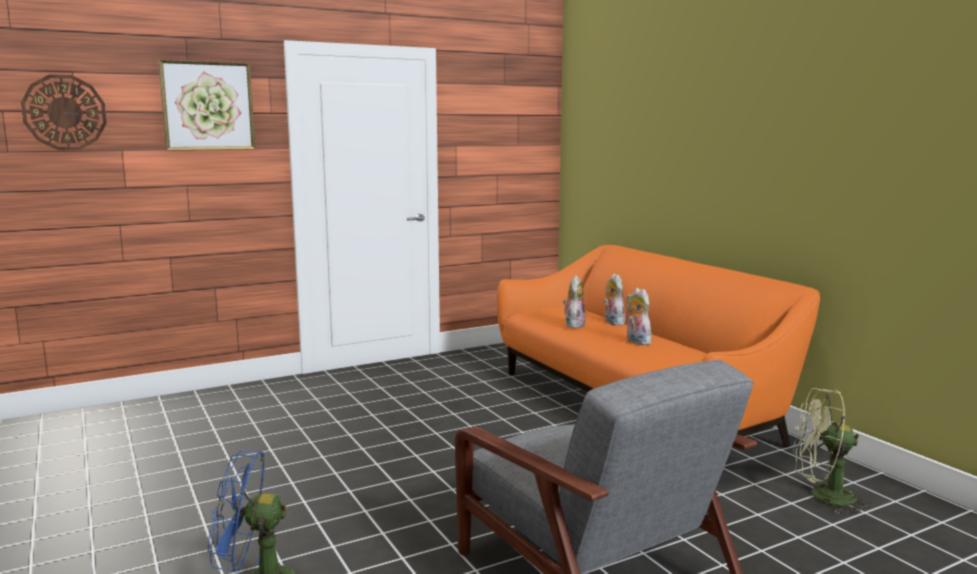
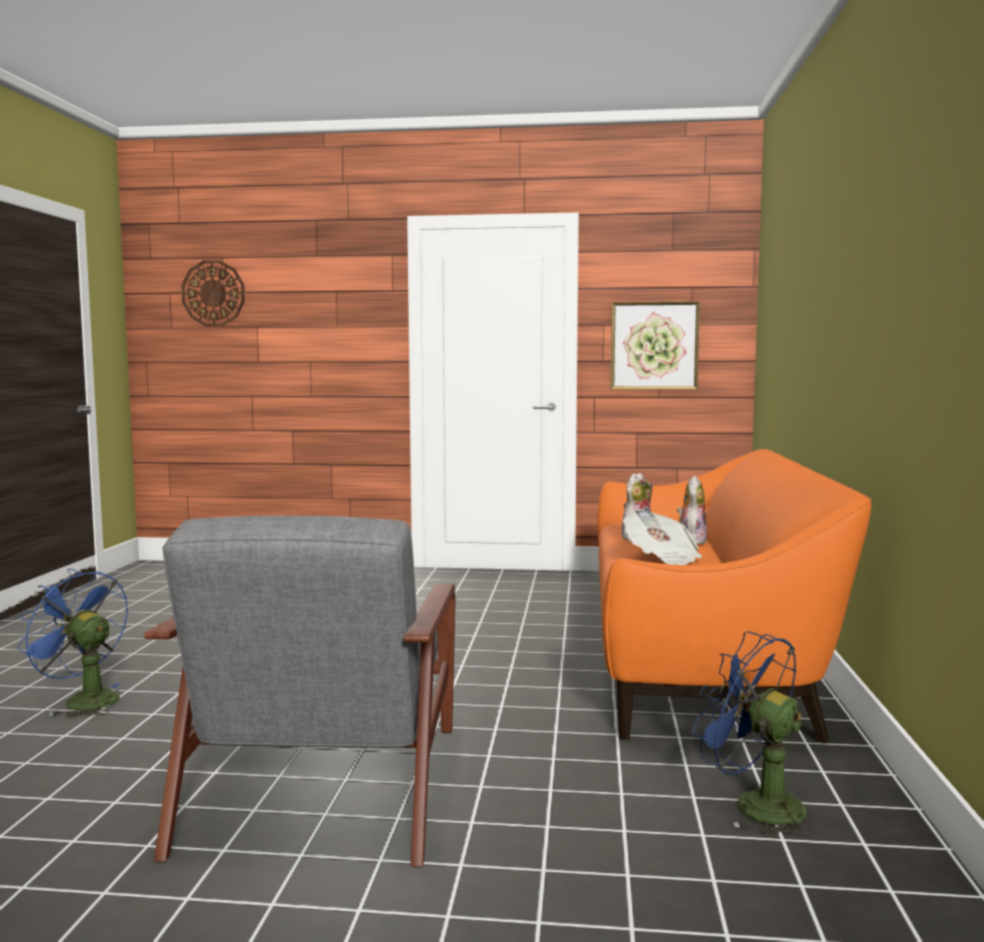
camera: 35 degrees right, 5 degrees down
(208, 106) = (331, 284): picture -> picture (654, 346)
(636, 342) = (661, 559): plush toy -> newspaper
(823, 497) = (754, 805): green fan -> blue fan

